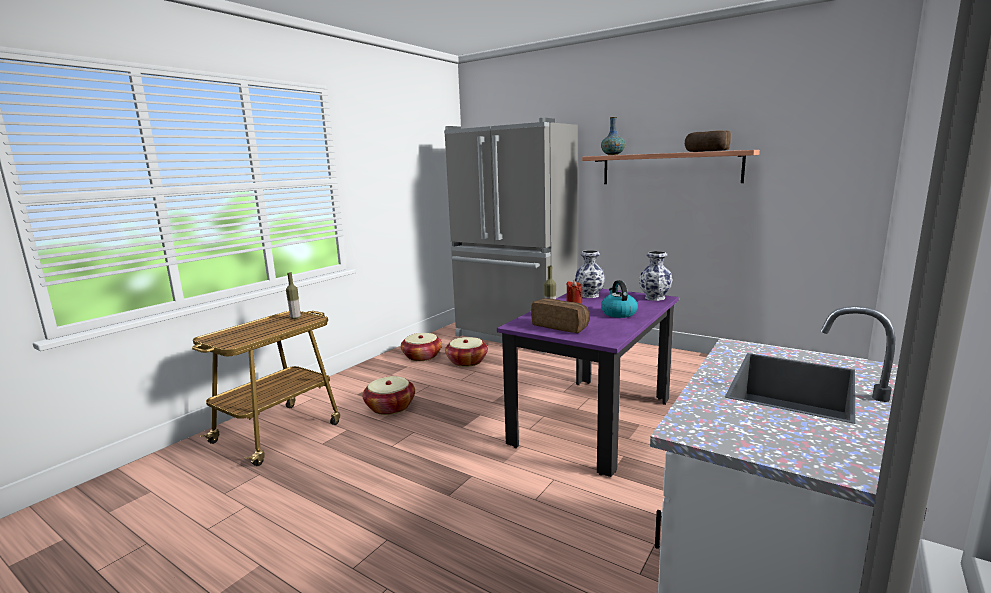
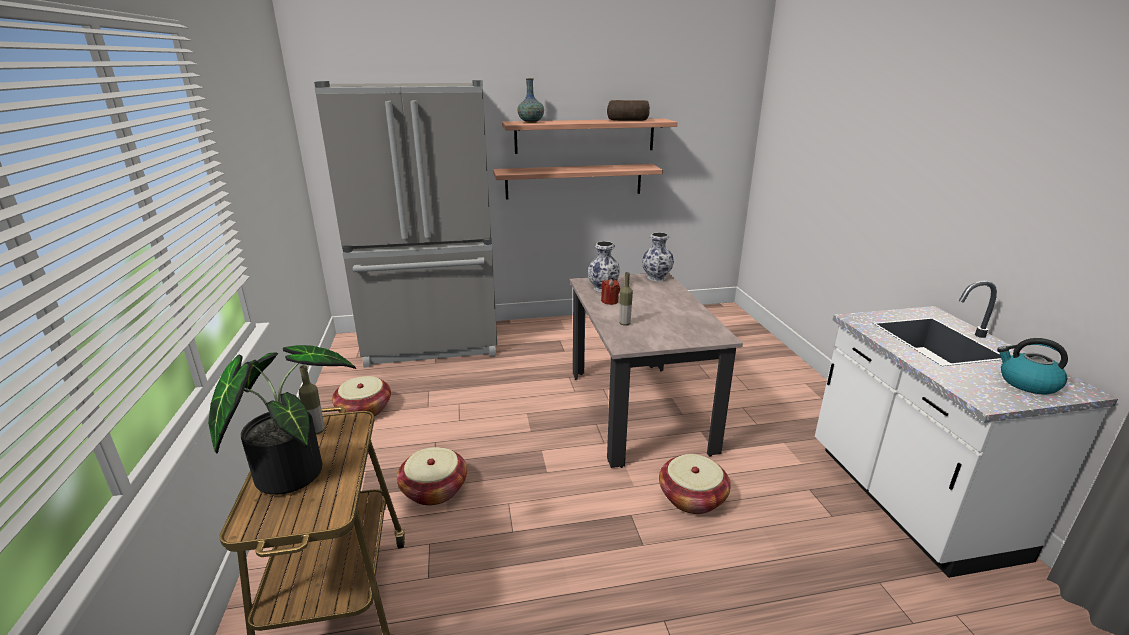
camera: 45 degrees left, 10 degrees up
(257, 326) = (291, 469): none -> potted plant
(467, 361) = (431, 396): basket -> basket (692, 498)
(561, 326) = (659, 333): bread -> none
(593, 421) = (638, 410): purple dining table -> beige dining table
(618, 313) = (668, 304): kettle -> kettle (1027, 383)
(657, 211) = (574, 181): none -> shelf

